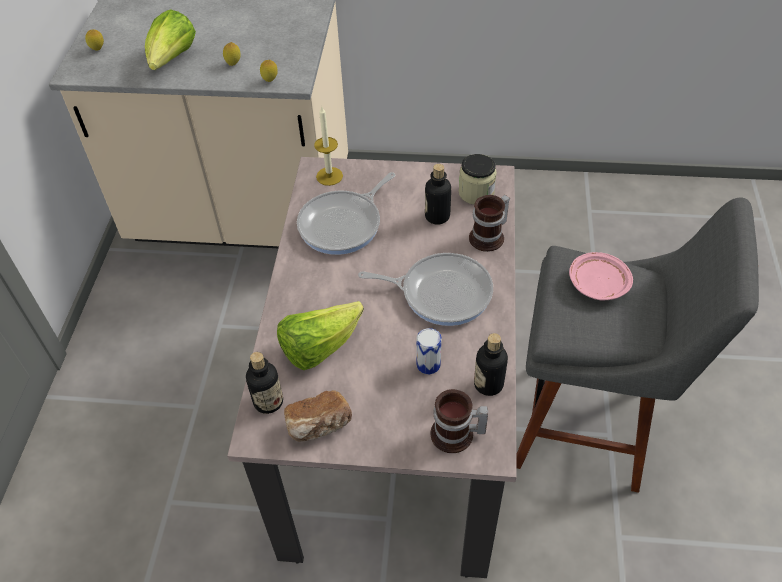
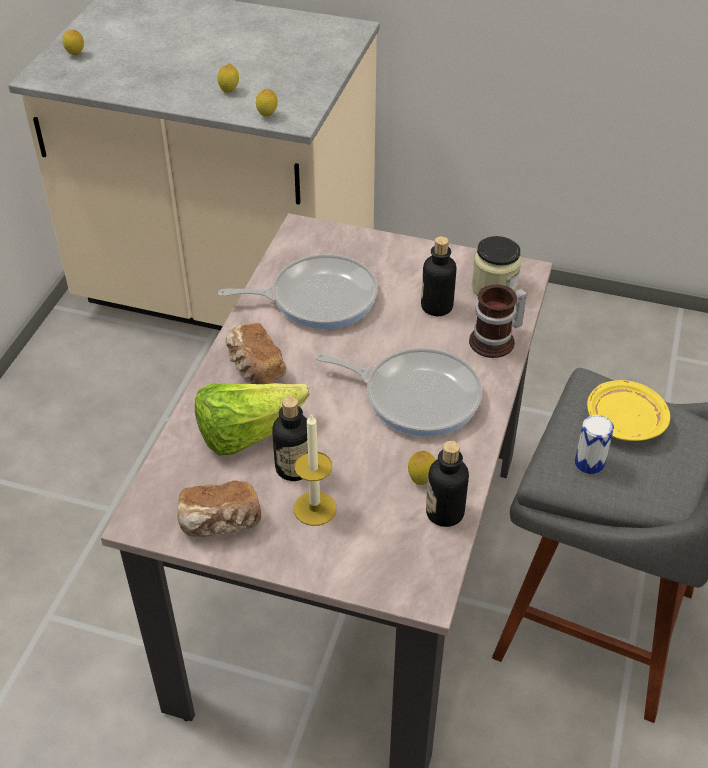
camera: 10 degrees right, 5 degrees down
(172, 60) = (158, 77): lettuce -> none
(268, 401) = (167, 485): bottle -> bottle (294, 468)
(310, 291) = (254, 368): none -> bread
(329, 176) = (316, 240): candle -> candle (315, 508)
(344, 224) = (317, 298): frying pan -> frying pan turned 150 degrees counterclockwise
(428, 364) = (375, 476): can -> can (589, 463)
(456, 436) = (386, 566): mug -> none
(463, 361) = (421, 480): none -> lemon
(597, 283) = (624, 421): pink plate -> yellow plate

